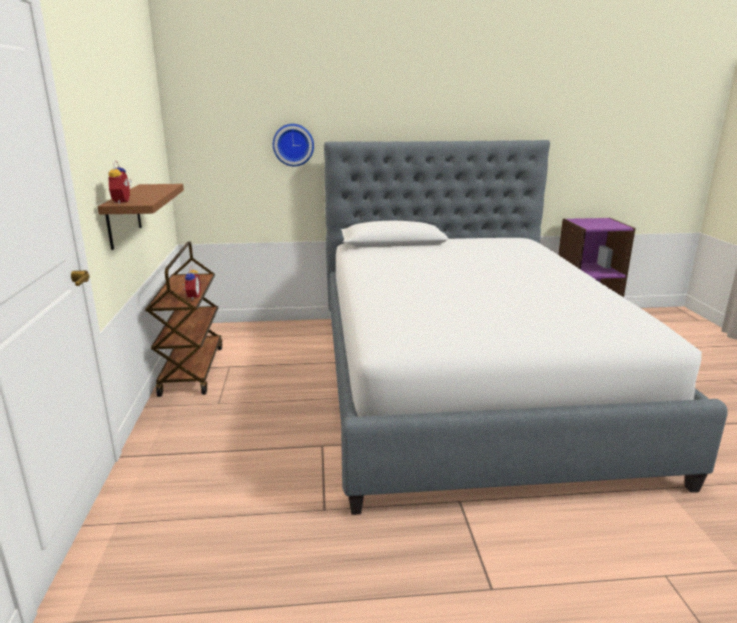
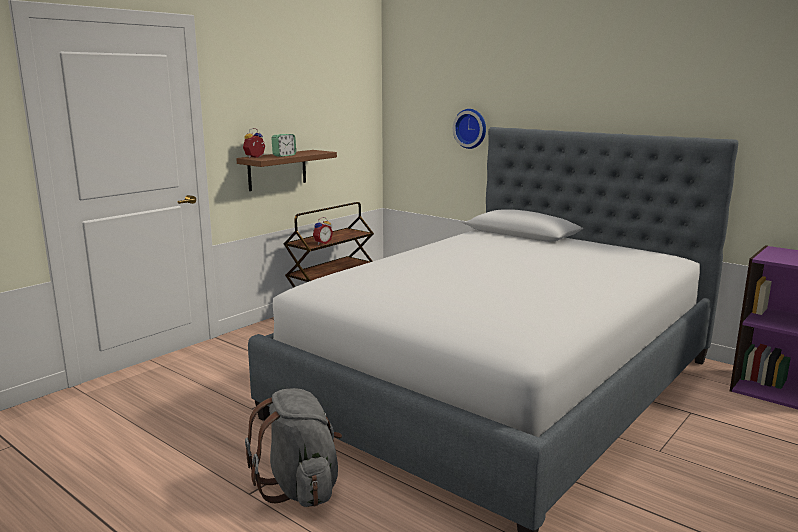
camera: 45 degrees right, 5 degrees down
(148, 195) = (284, 155): none -> alarm clock
(512, 551) = (300, 487): none -> grey backpack

